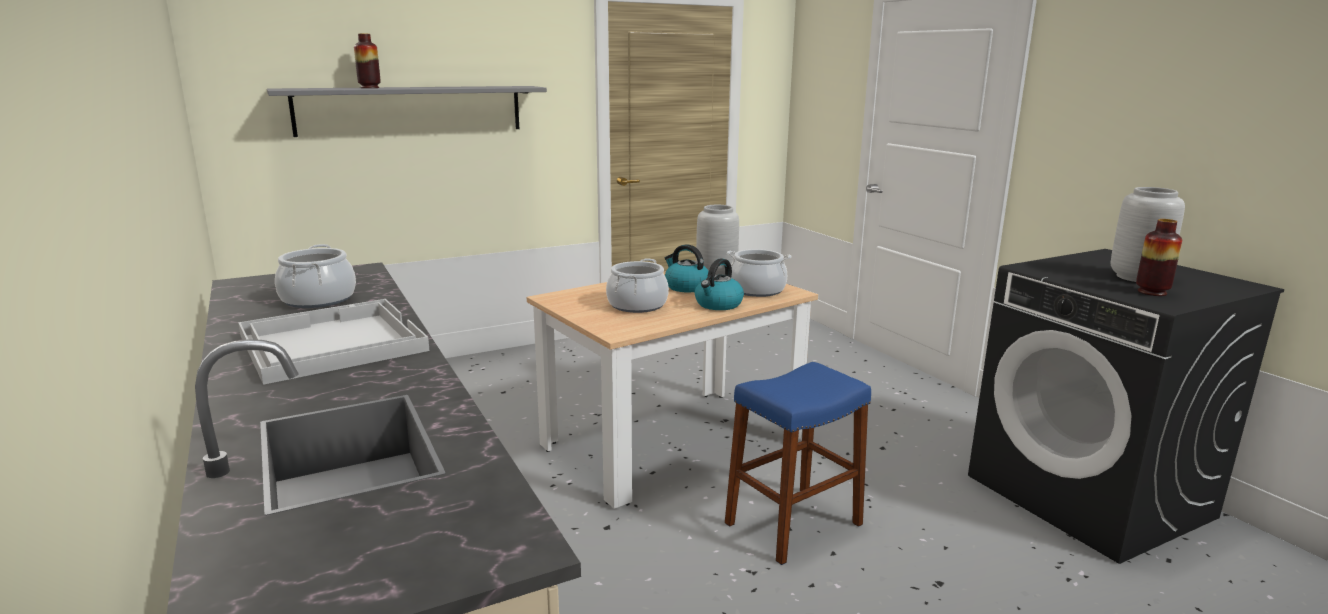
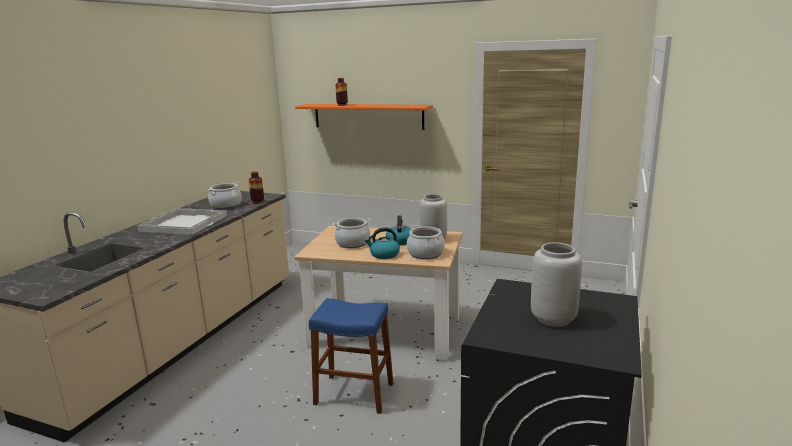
camera: 50 degrees right, 0 degrees up
(411, 110) = (368, 116): grey shelf -> orange shelf
(1152, 292) = (514, 329): vase -> vase (257, 202)

